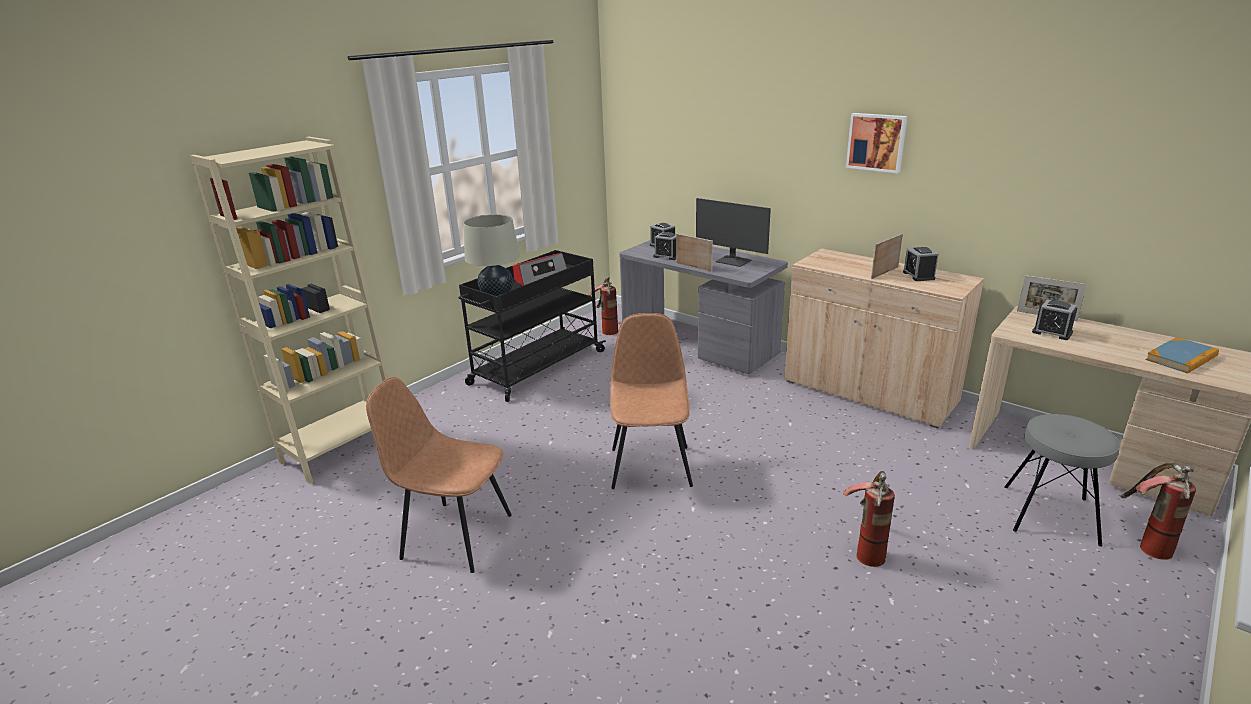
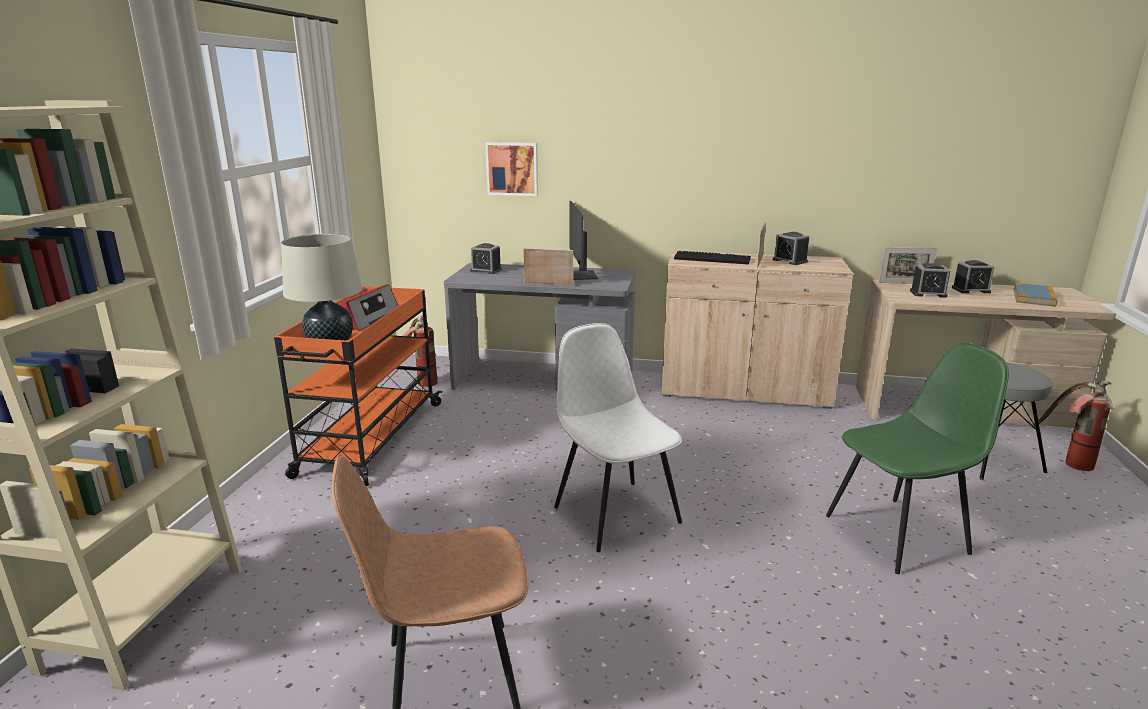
camera: 30 degrees left, 5 degrees down
(536, 368) = (370, 439): black cart -> orange cart
(651, 465) = (615, 513): brown chair -> white chair
(667, 256) = (504, 278): alarm clock -> alarm clock (970, 290)
(733, 261) = (581, 275): monitor -> monitor turned 75 degrees clockwise
(844, 263) = (713, 259): none -> keyboard
(865, 549) = (899, 534): fire extinguisher -> green chair
(876, 142) = (725, 133): picture -> picture (512, 168)

